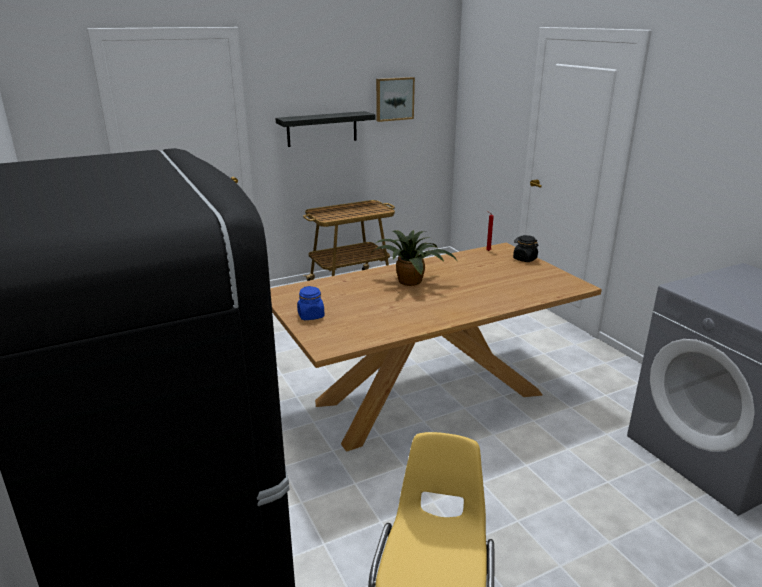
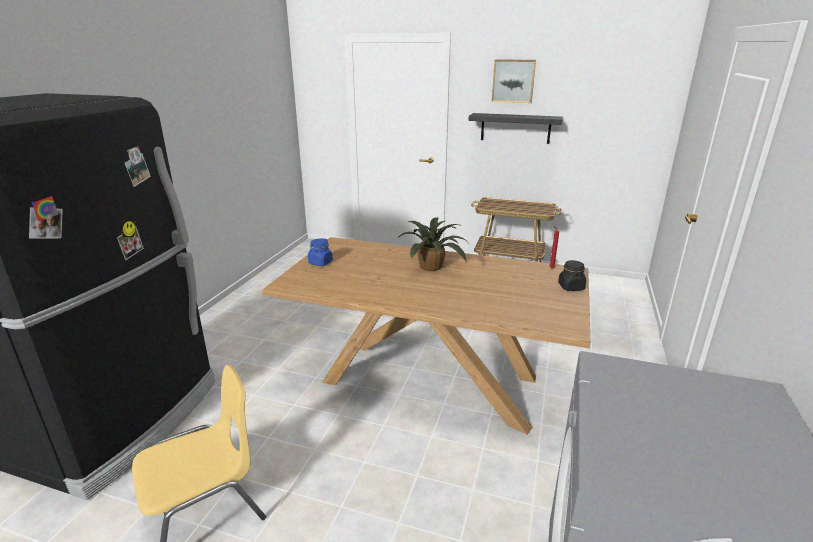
camera: 45 degrees right, 0 degrees up
(394, 99) = (598, 107): picture -> picture (513, 81)

